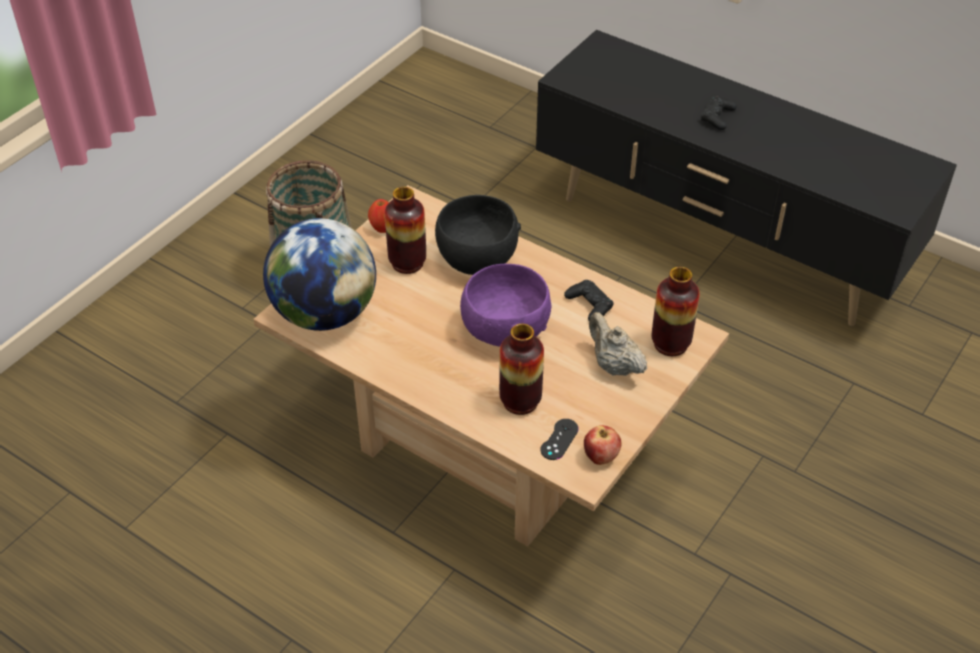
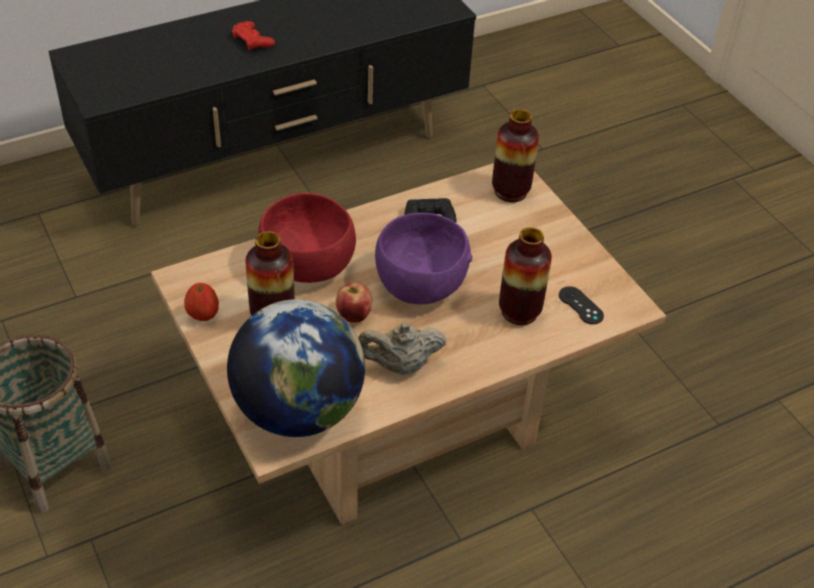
camera: 65 degrees left, 0 degrees up
(477, 259) = (308, 265): black bowl -> red bowl
(600, 457) = (616, 288): apple -> apple (354, 316)
(614, 365) = (513, 235): beige teapot -> beige teapot (400, 365)
(717, 117) = (252, 41): black game controller -> red game controller

